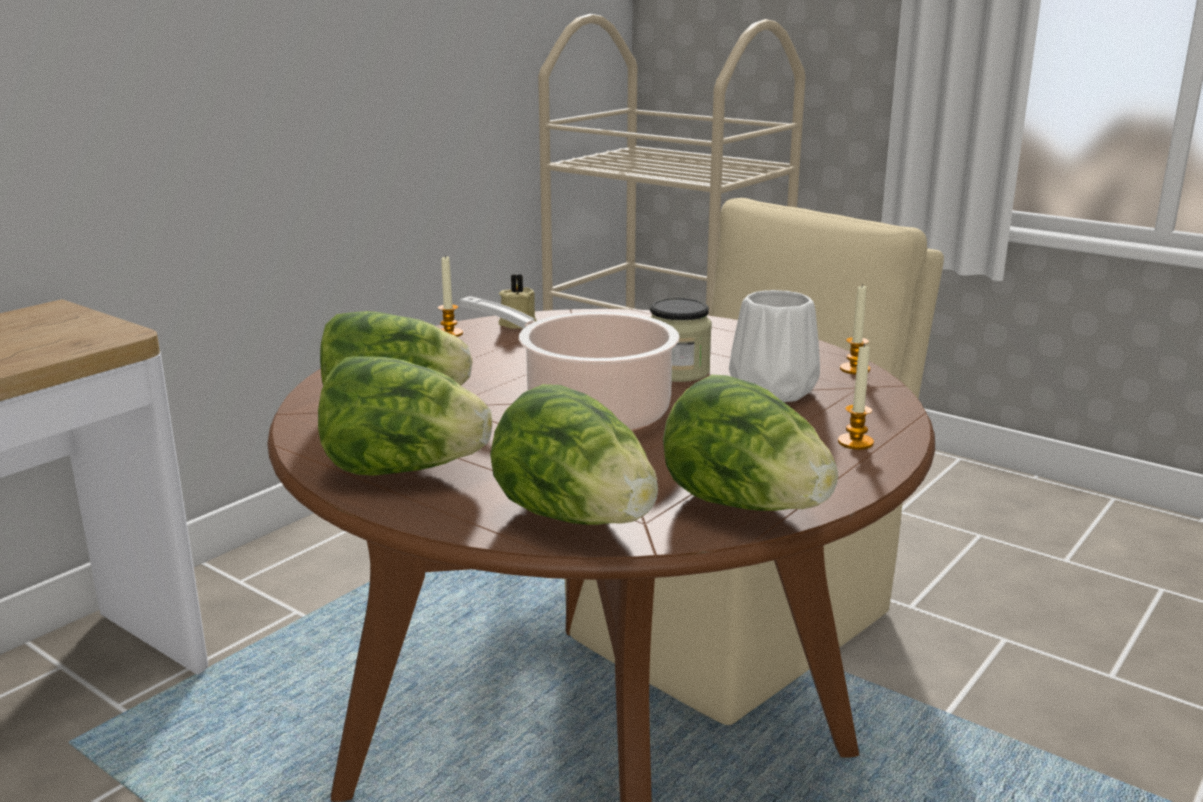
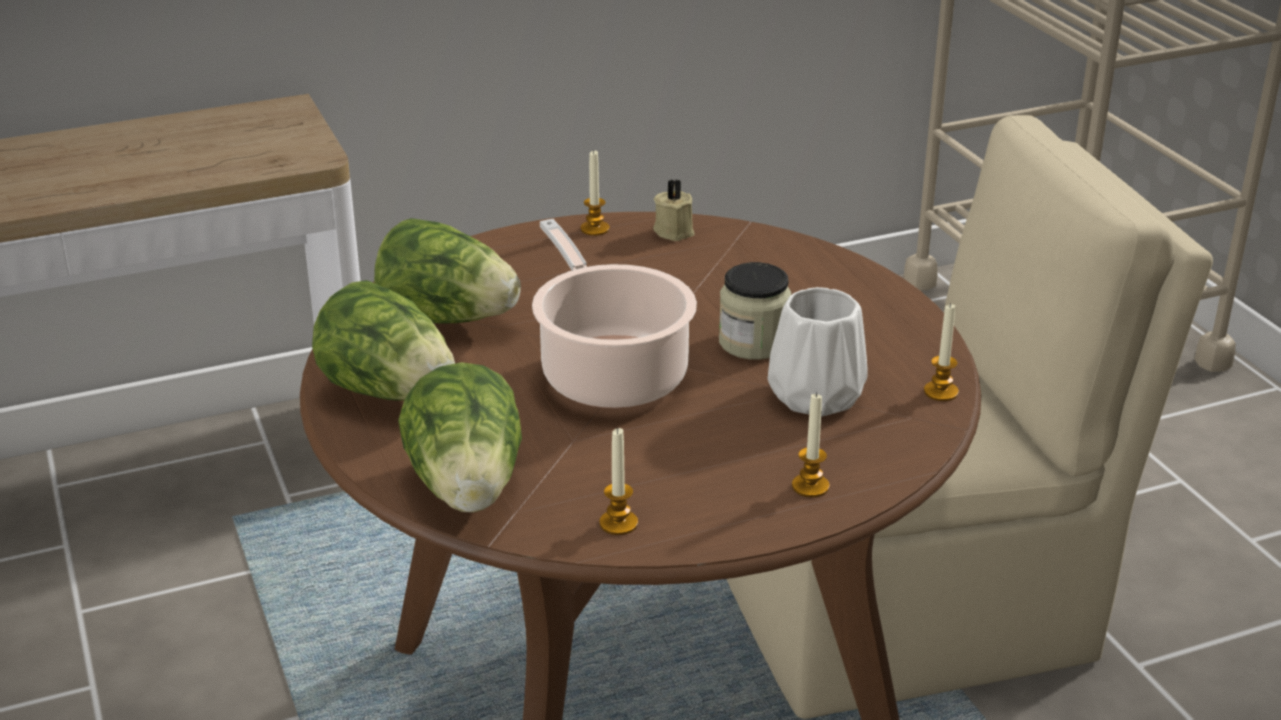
camera: 30 degrees right, 10 degrees up
(746, 505) = (618, 523): lettuce -> candle

